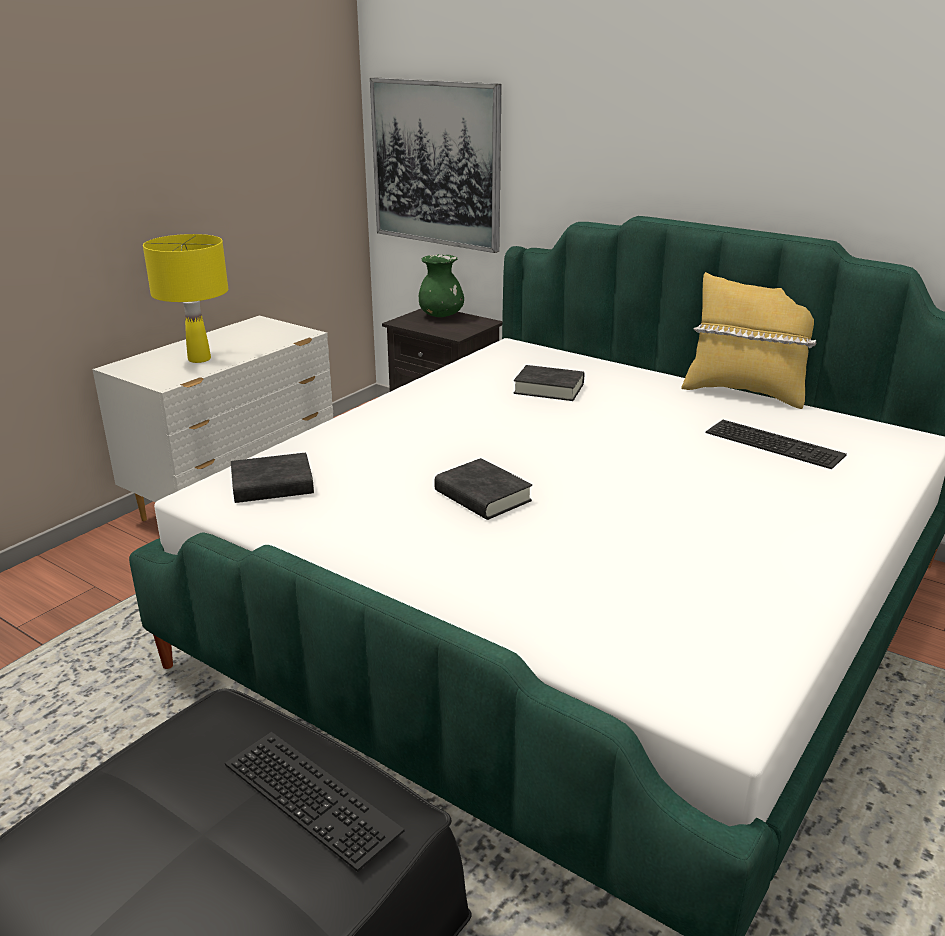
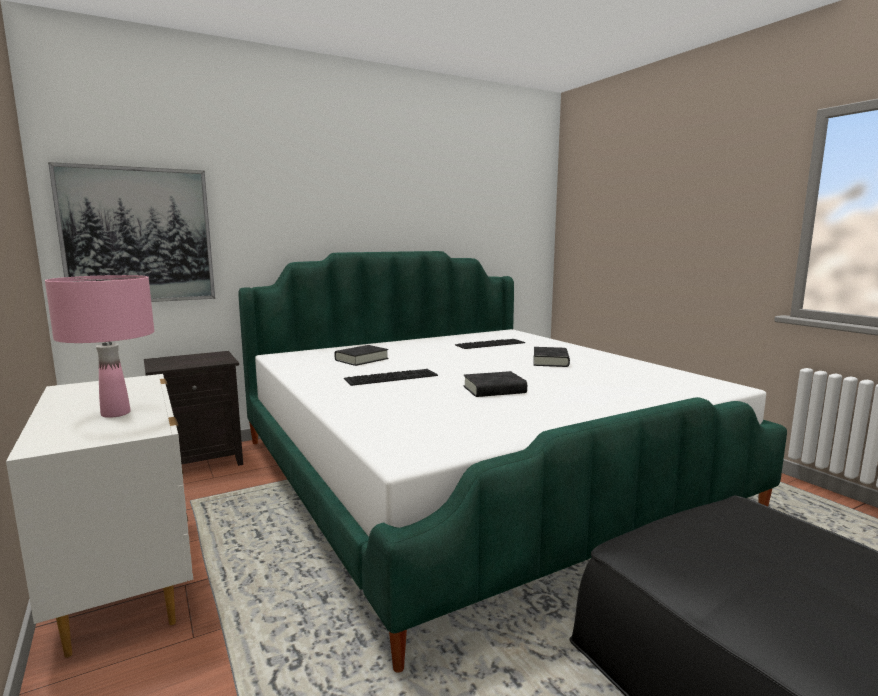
camera: 65 degrees left, 15 degrees down
(199, 359) = (115, 413): yellow table lamp -> pink table lamp
(272, 485) = (414, 434): black book -> black book (550, 361)
(315, 795) = (736, 520): keyboard -> keyboard (391, 376)
(441, 316) = (176, 359): green vase -> none
(744, 392) = (427, 338): yellow pillow -> none

